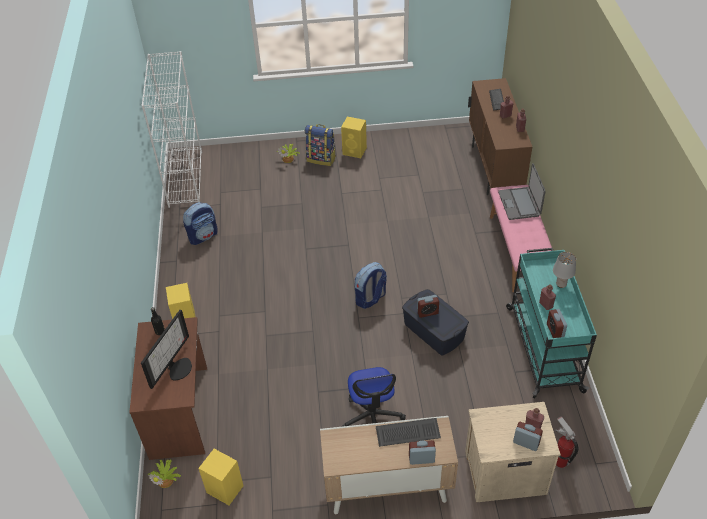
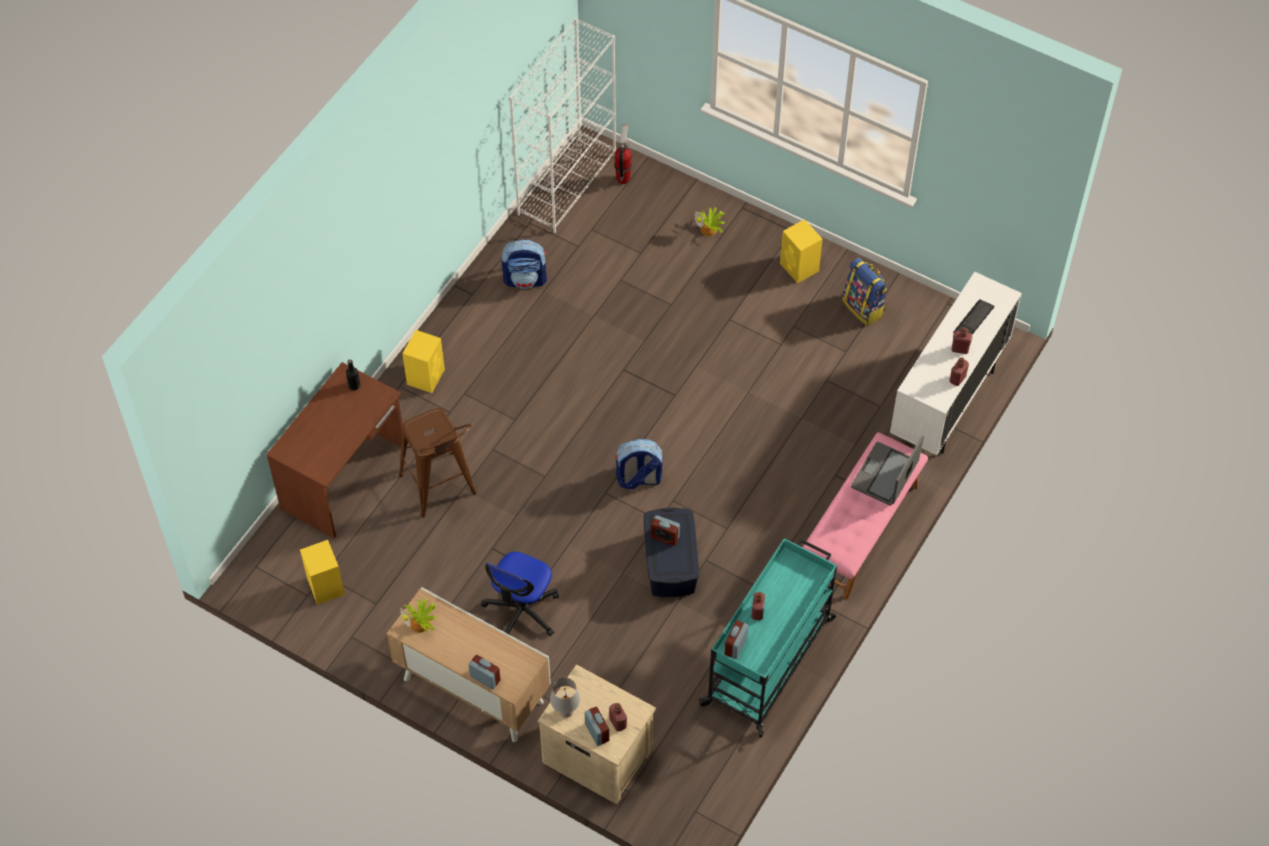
camera: 35 degrees right, 10 degrees up
(166, 480) = (281, 540): potted plant -> potted plant (421, 623)
(178, 368) = (341, 437): monitor -> none
(254, 379) = (441, 491): none -> brown stool
(321, 159) = (749, 254): backpack -> backpack (864, 308)
(407, 434) = (494, 647): keyboard -> none
(494, 169) = (947, 403): brown cabinet -> white cabinet
(560, 462) = (661, 784): fire extinguisher -> fire extinguisher (623, 178)
(561, 284) = (798, 602): grey table lamp -> grey table lamp (566, 712)

